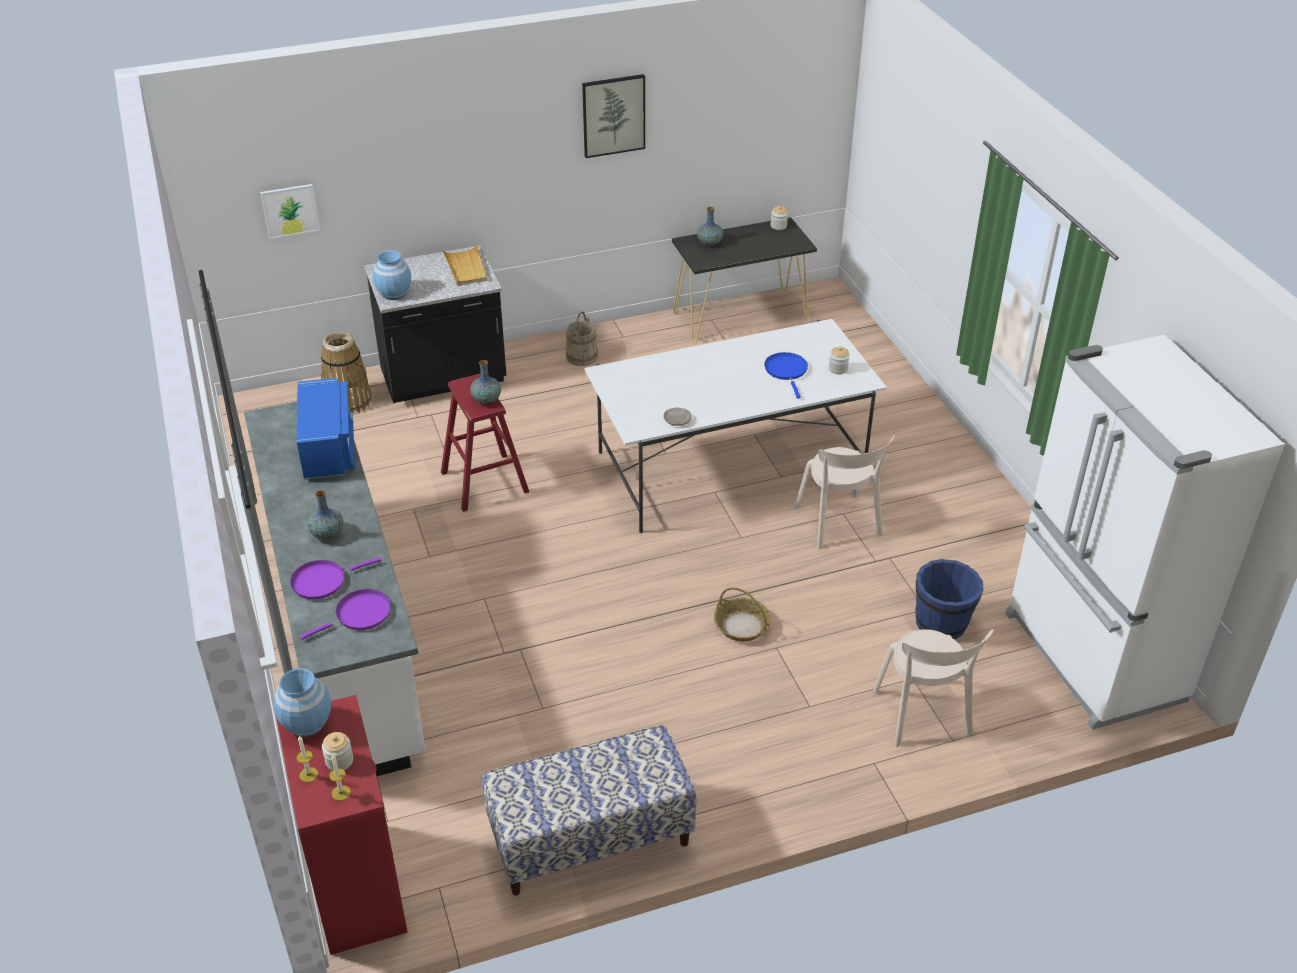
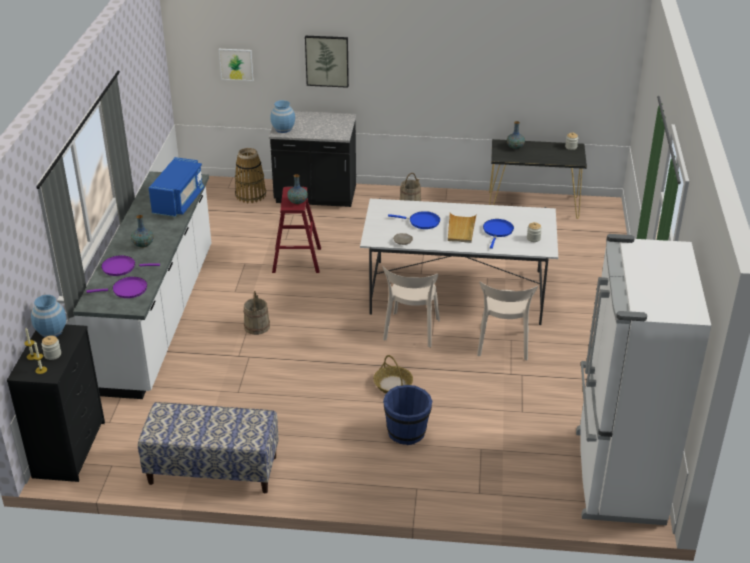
camera: 25 degrees right, 5 degrees down
(356, 885) = (69, 449): red dresser -> black dresser
(466, 268) = (337, 124): beige tray -> beige tray (461, 229)
(498, 600) = (256, 326): none -> beige bucket
(613, 115) = (455, 44): picture -> picture (327, 61)
(680, 384) = (422, 222): none -> blue frying pan
(923, 716) = (470, 472): beige chair -> beige chair (411, 332)
(942, 623) = (527, 423): blue bucket -> blue bucket (407, 432)

